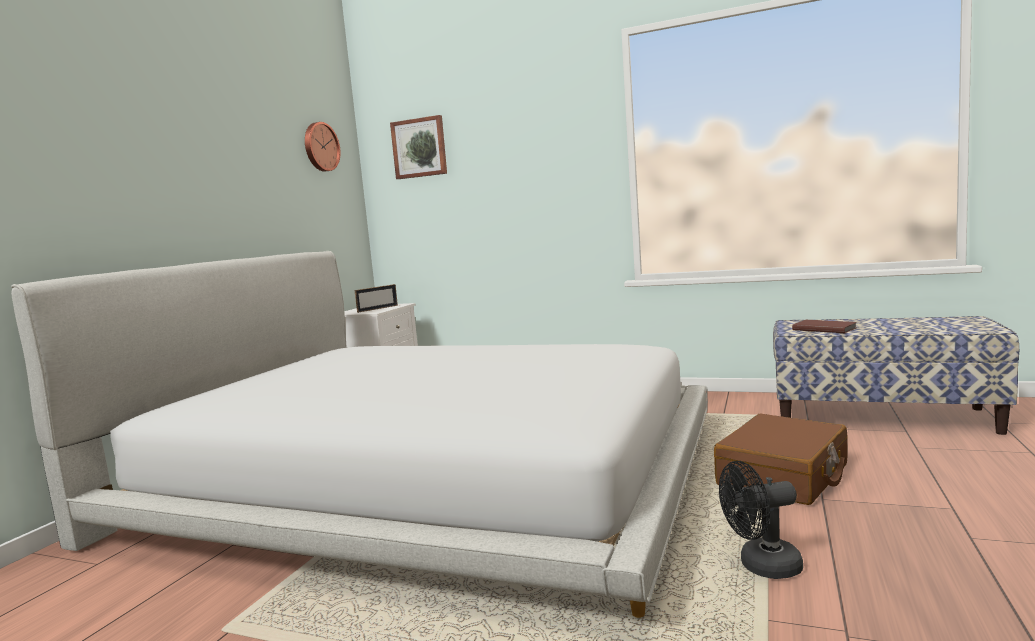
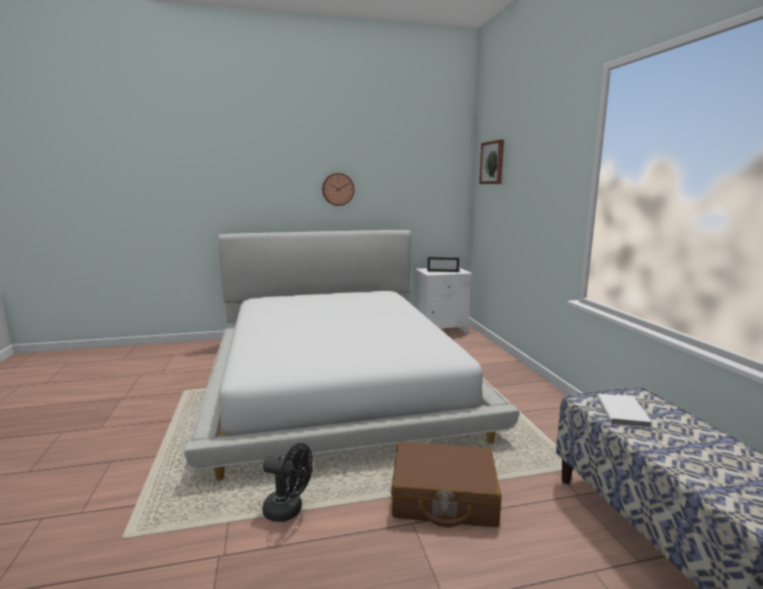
camera: 55 degrees right, 5 degrees up
(320, 147) = (431, 161): wall clock -> wall clock (338, 189)
(761, 567) = (289, 510): black fan -> black fan turned 150 degrees clockwise
(824, 328) = (623, 412): brown book -> white book

